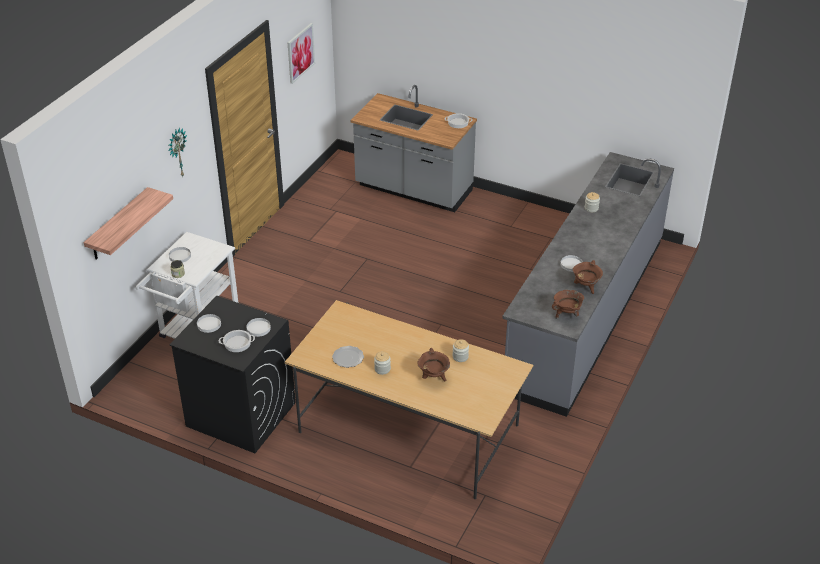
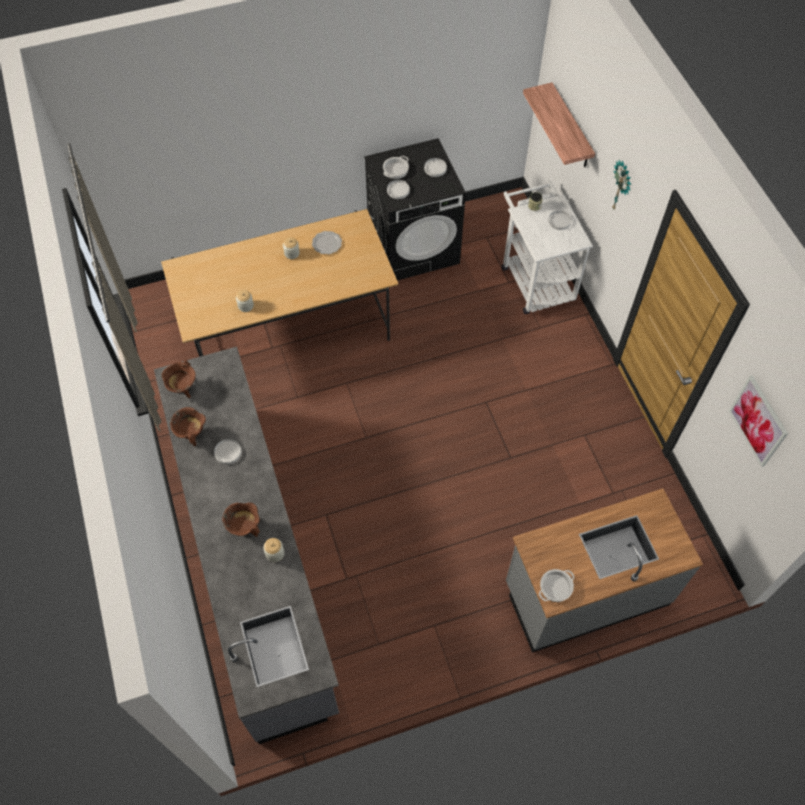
camera: 135 degrees right, 20 degrees up
(433, 377) = (247, 274): brown cooking pot -> brown cooking pot (245, 528)

